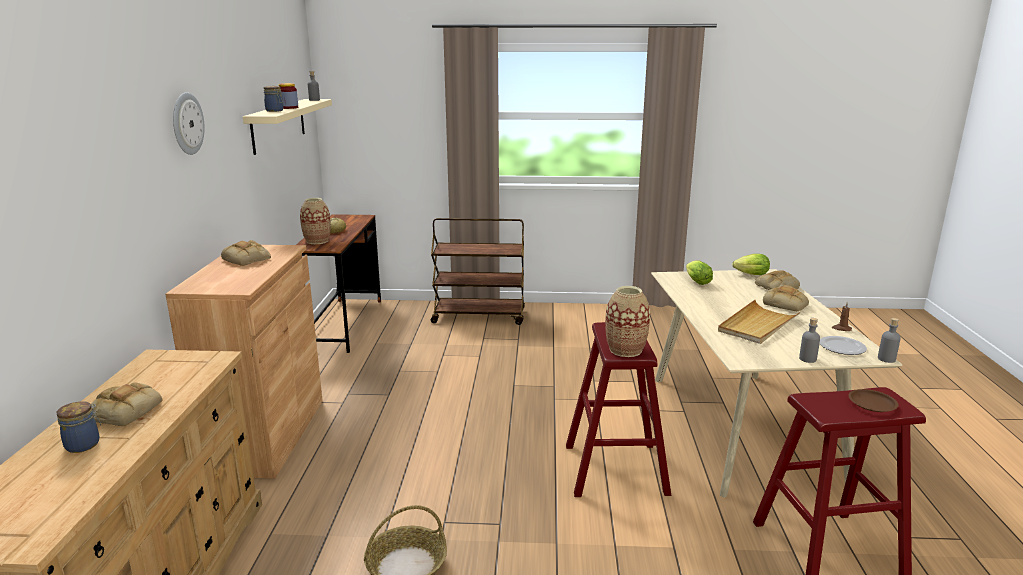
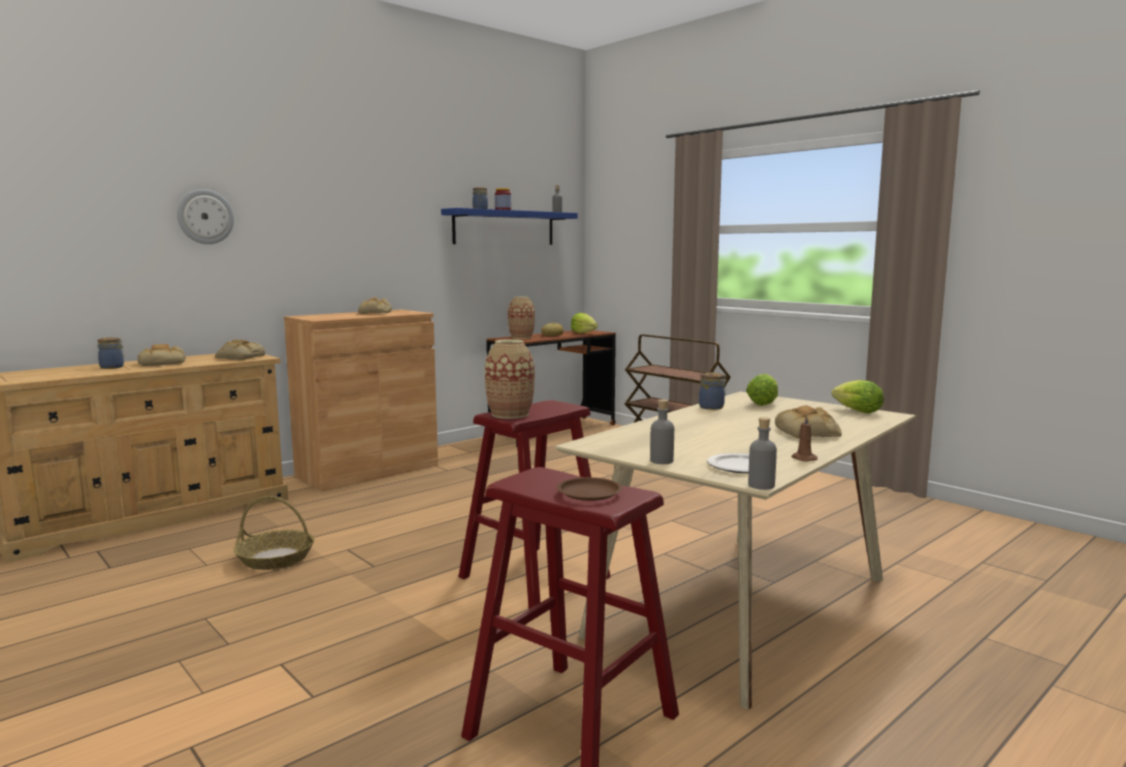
camera: 45 degrees right, 10 degrees down
(187, 123) = (352, 199): wall clock -> wall clock (205, 216)
(278, 125) = (504, 228): beige shelf -> blue shelf
(351, 221) = (583, 333): none -> lettuce
(687, 295) = (712, 407): none -> jar
(757, 325) = (706, 435): beige tray -> none
(777, 287) = (852, 423): bread -> bread (239, 357)

